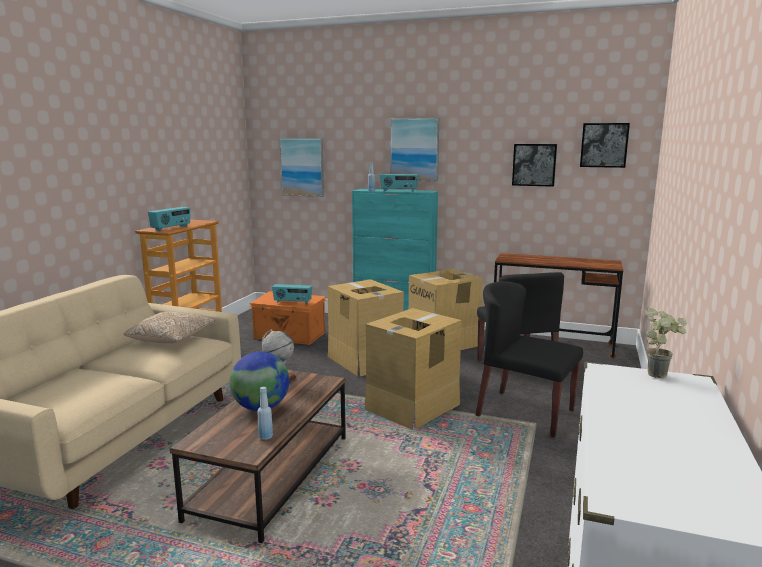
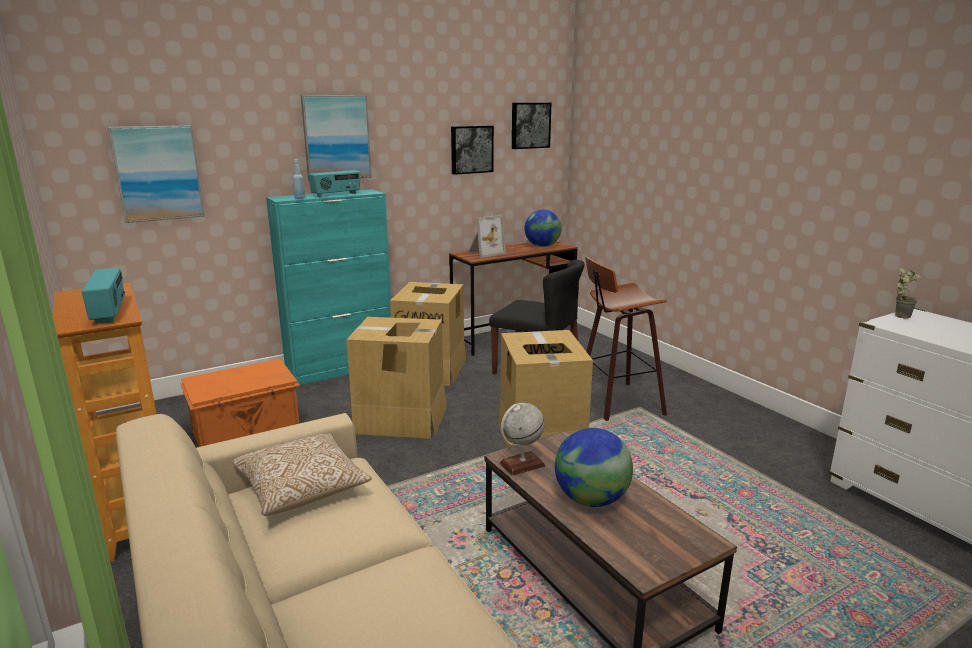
camera: 50 degrees left, 5 degrees up
(265, 437) = (671, 520): blue bottle -> none
(292, 302) = (257, 380): radio -> none
(524, 413) = (616, 403): black chair -> stool
(525, 258) = (484, 253): none -> picture frame
(591, 263) = (542, 246): none -> globe

